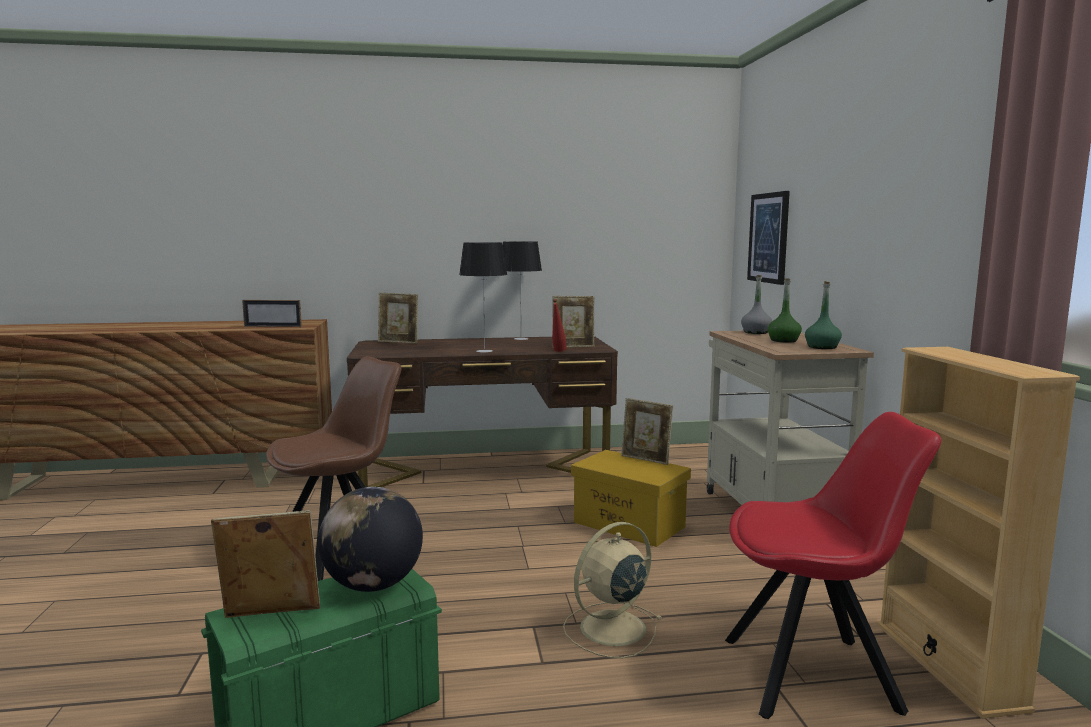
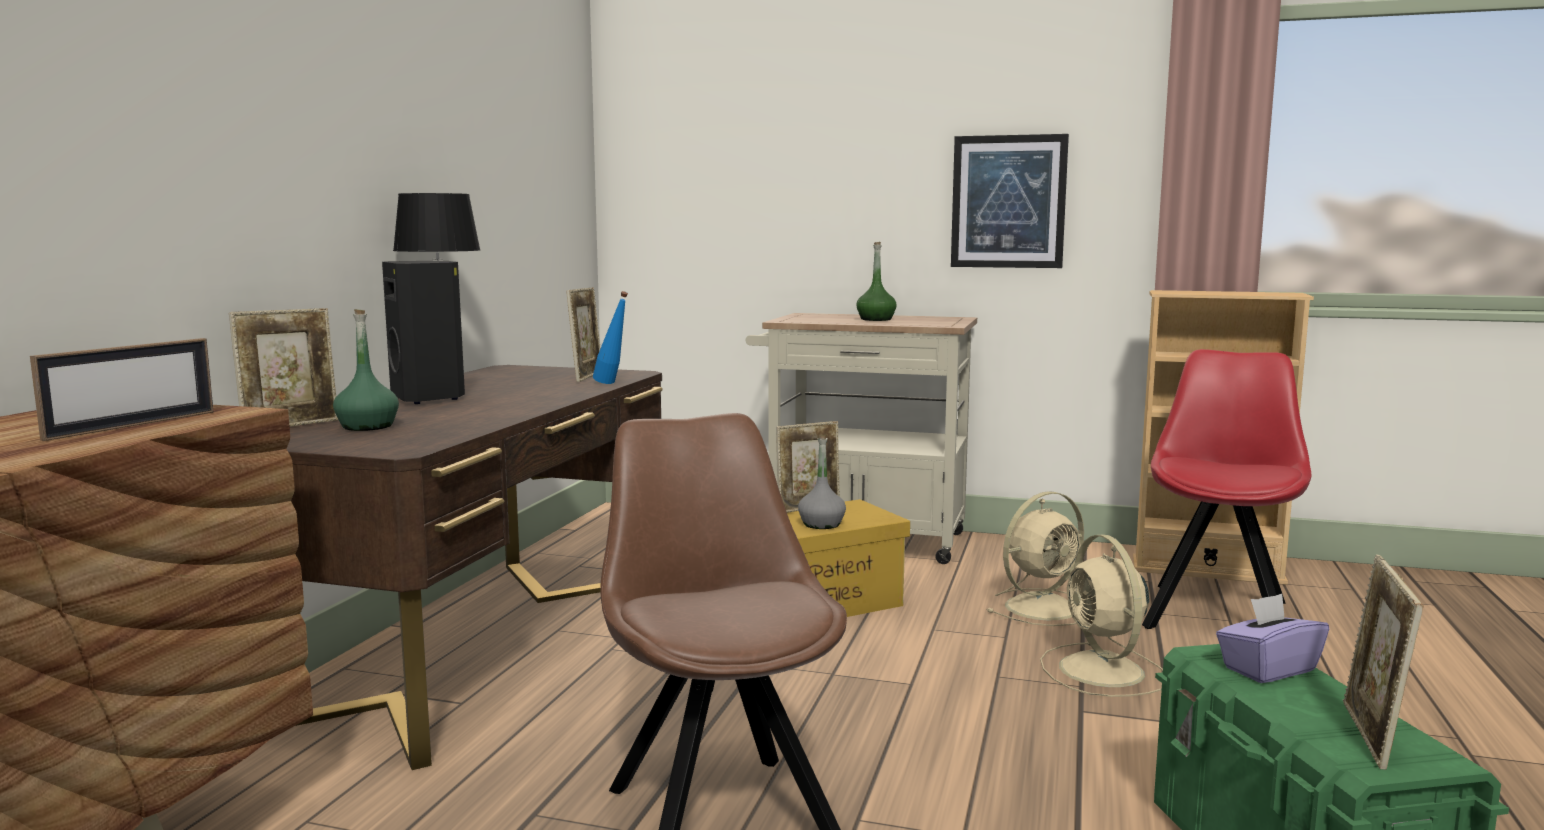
camera: 65 degrees left, 0 degrees up
(373, 585) = (1268, 669): globe -> purple tissue box
(479, 342) = (429, 398): none -> black speaker
(483, 351) = (526, 403): table lamp -> none
(558, 352) = (612, 384): red bottle -> blue bottle
(719, 593) = (1043, 607): none -> beige fan
(756, 332) = (802, 317): grey bottle -> grey bottle (821, 524)
(769, 238) = (711, 196): picture -> picture (1008, 202)
(822, 347) = (934, 319): green bottle -> green bottle (368, 426)

